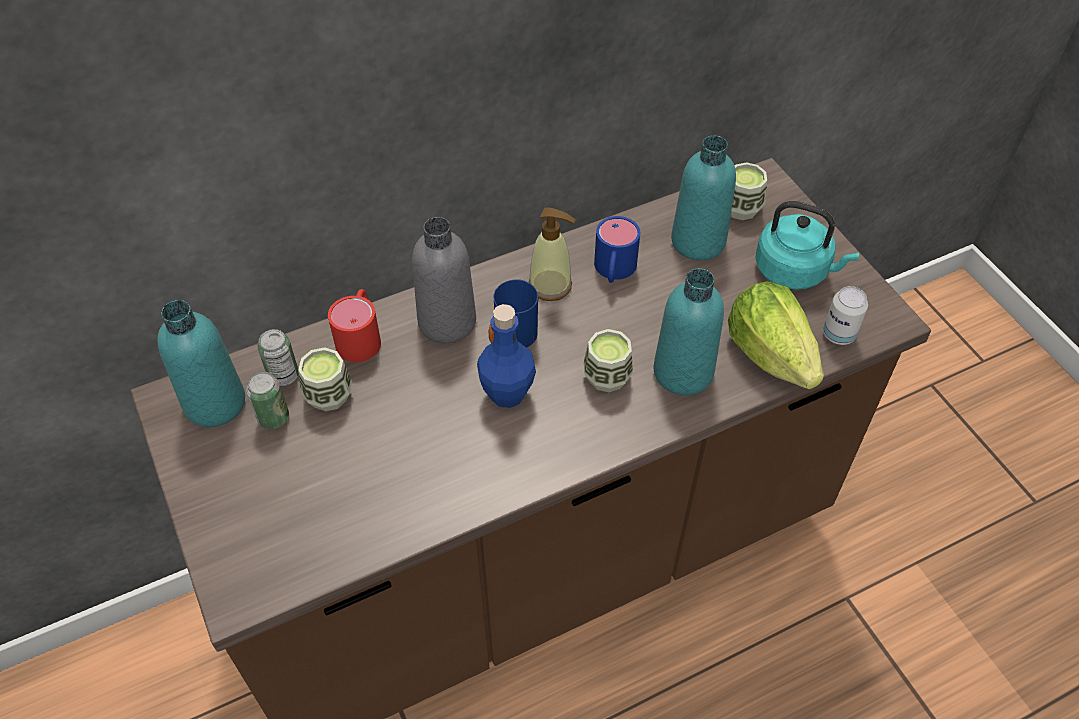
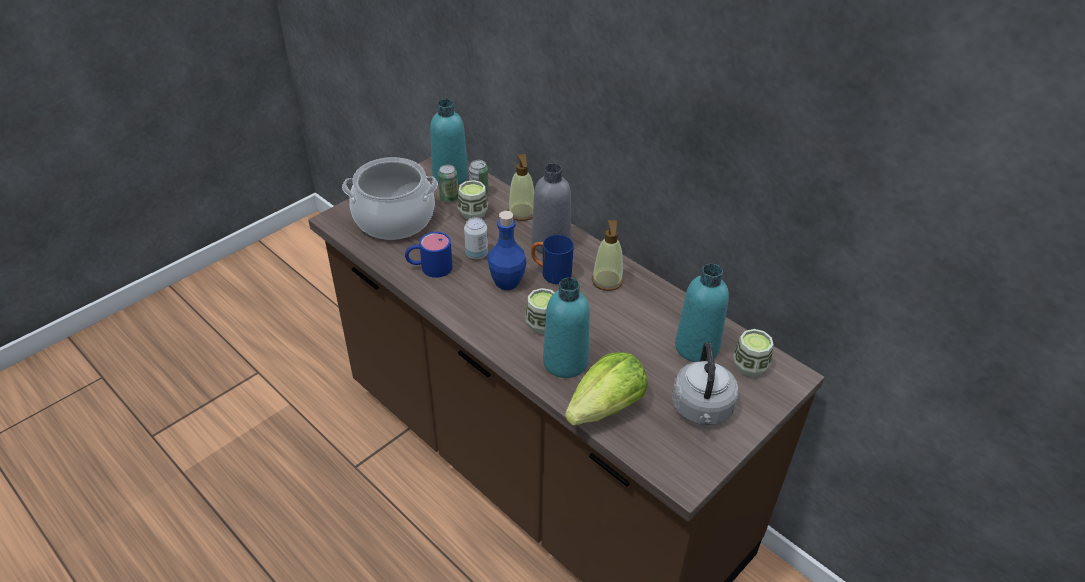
camera: 70 degrees right, 10 degrees down
(287, 506) = (394, 219): none -> cooking pot
(360, 335) = (522, 213): red mug -> soap dispenser
(613, 271) = (638, 308): blue mug -> blue mug (429, 267)
(795, 271) = (701, 410): turquoise kettle -> grey kettle
(838, 334) = (649, 447): can -> can (476, 254)

